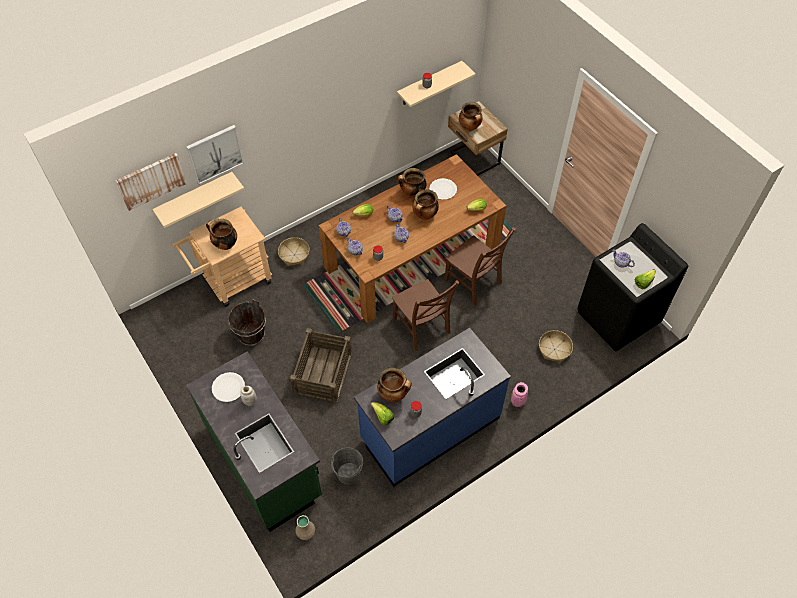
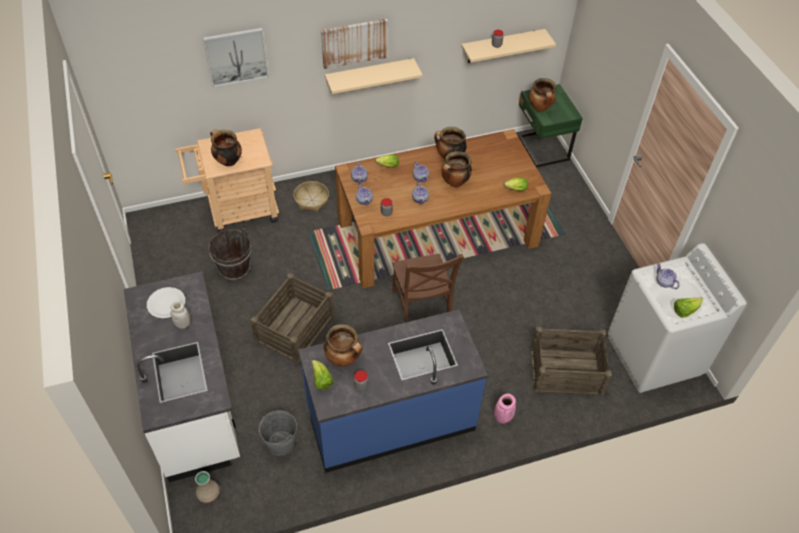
camera: 15 degrees right, 5 degrees down
(151, 181) = (158, 67): picture -> picture (354, 43)
(195, 197) = (208, 102): beige shelf -> beige shelf (370, 76)
(264, 461) = (195, 403): green counter -> white counter
(443, 189) = (485, 161): white plate -> none
(473, 159) = (541, 149): beige nightstand -> green nightstand
(474, 283) = (497, 276): brown chair -> none
(554, 349) = (566, 371): basket -> crate
(618, 318) = (654, 355): black washing machine -> white washing machine

